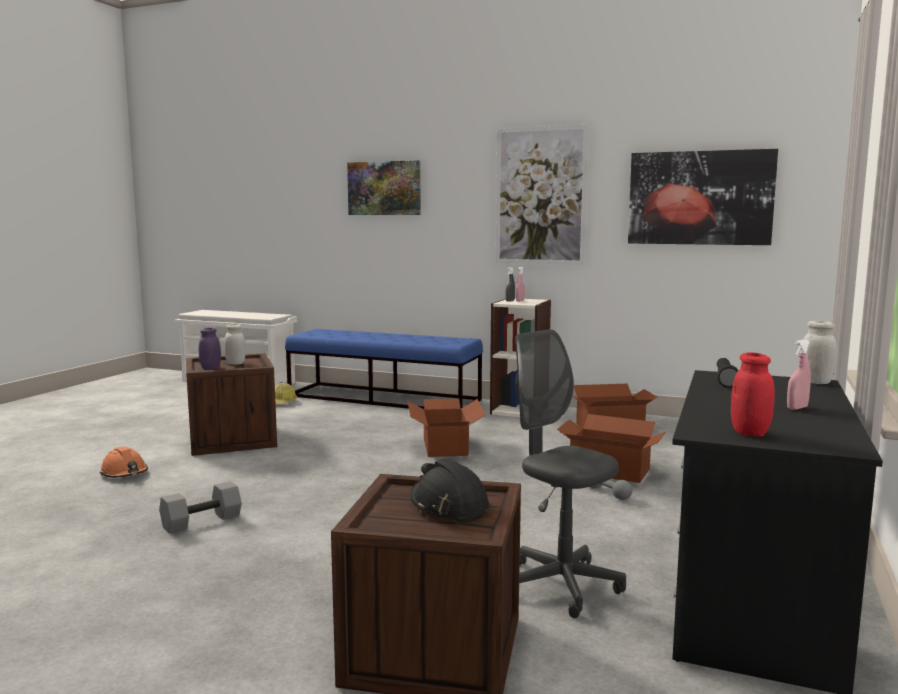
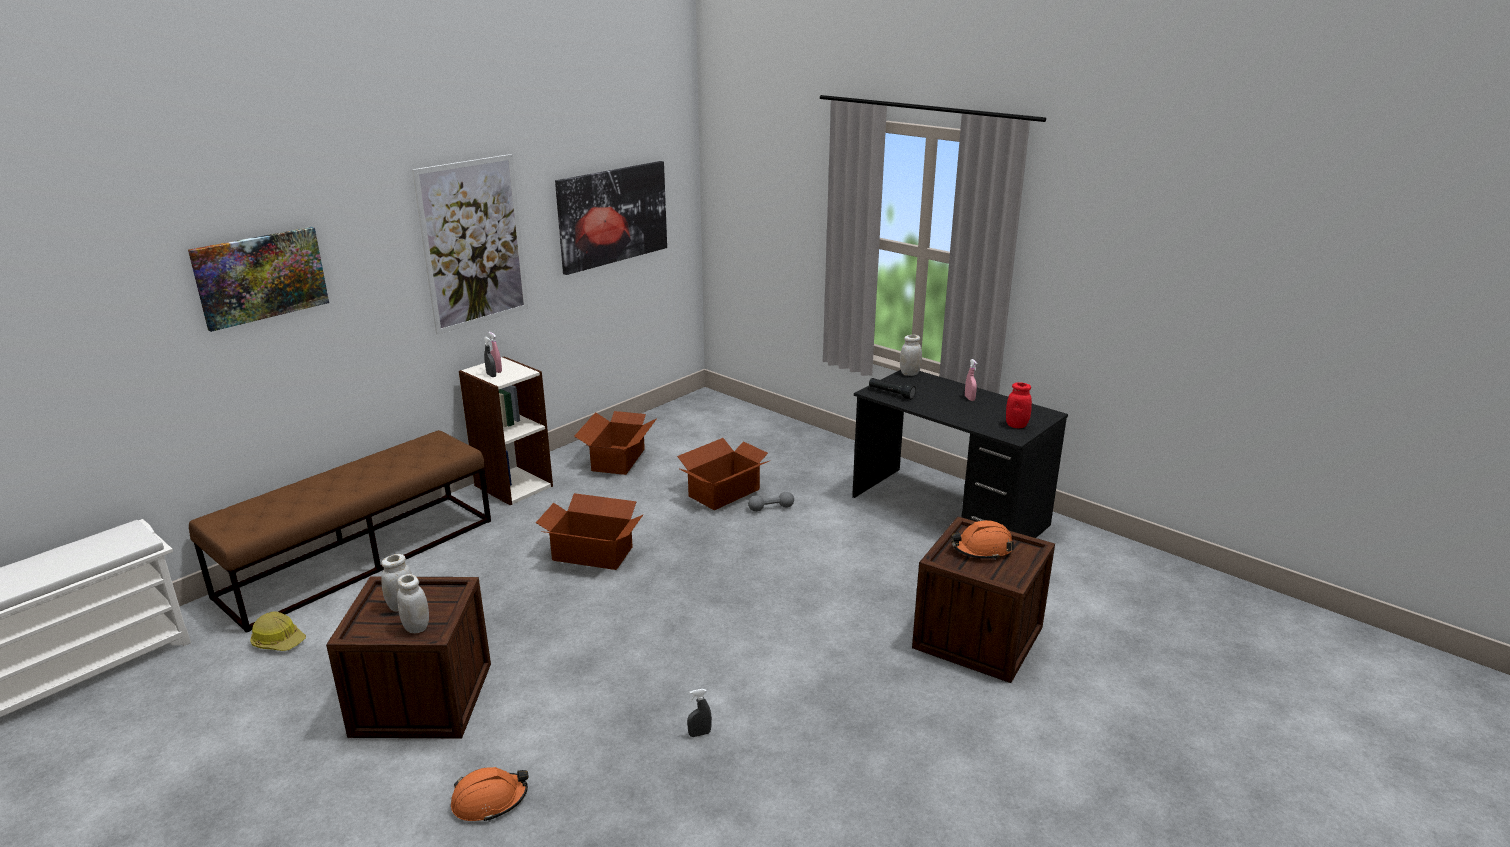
camera: 70 degrees left, 15 degrees up
(202, 521) = (699, 734): grey dumbbell -> grey spray bottle
(210, 368) = (416, 627): purple jar -> white jar
(384, 398) = (360, 557): blue bench -> brown bench
(448, 506) = (982, 549): black hard hat -> orange hard hat
(561, 585) = (912, 570): grey office chair -> none

